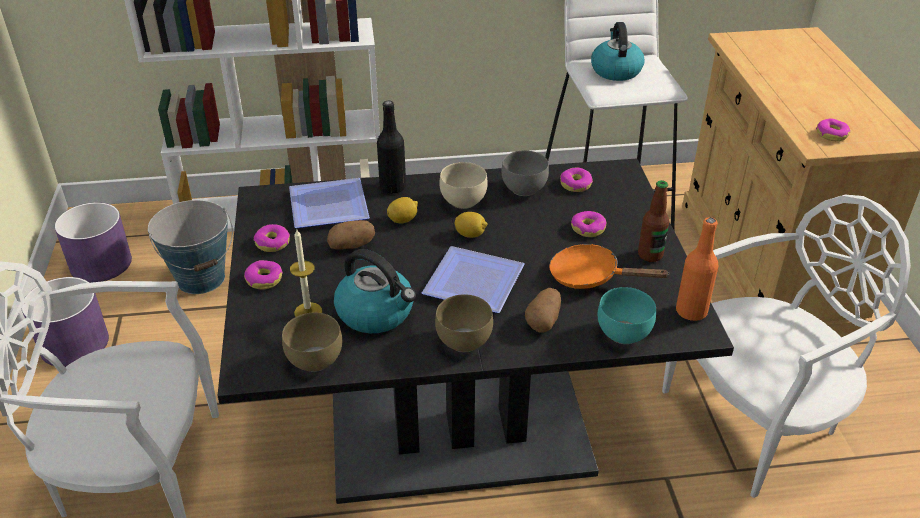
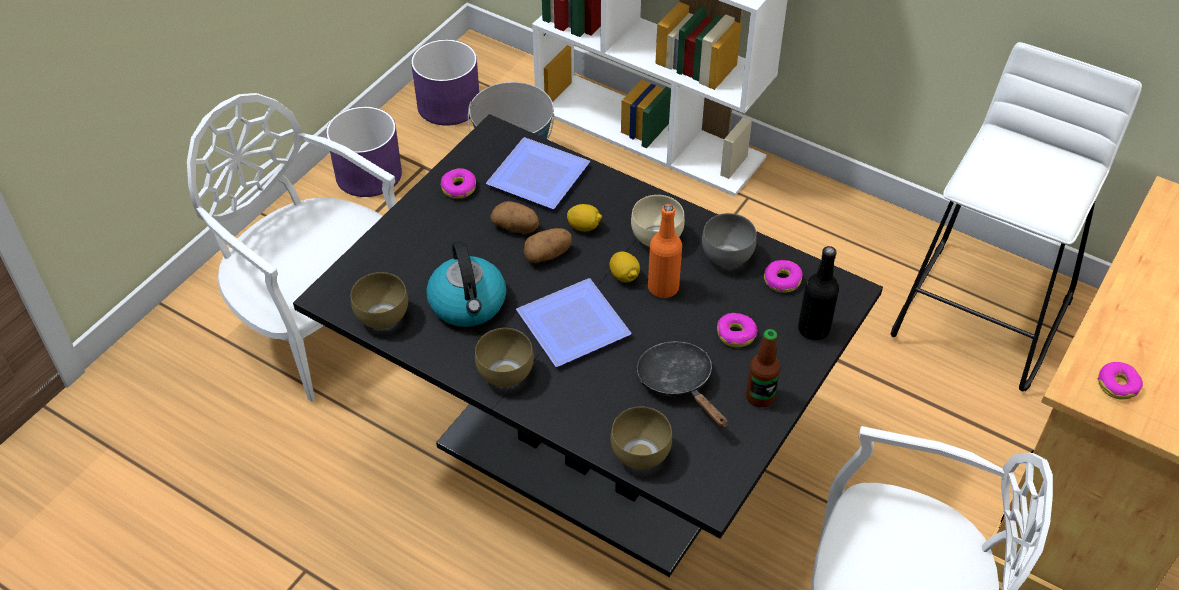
camera: 40 degrees right, 10 degrees up
(264, 279) = (419, 220): donut -> none
(308, 312) = (420, 270): candle -> none
(392, 187) = (612, 187): black bottle -> black bottle (813, 329)
(544, 320) = (589, 398): potato -> potato (548, 255)
(591, 276) = (679, 383): orange frying pan -> black frying pan
(615, 70) = (1022, 163): kettle -> none
(621, 333) = (639, 452): turquoise bowl -> brown bowl
(691, 311) = (725, 474): orange bottle -> orange bottle (663, 288)

